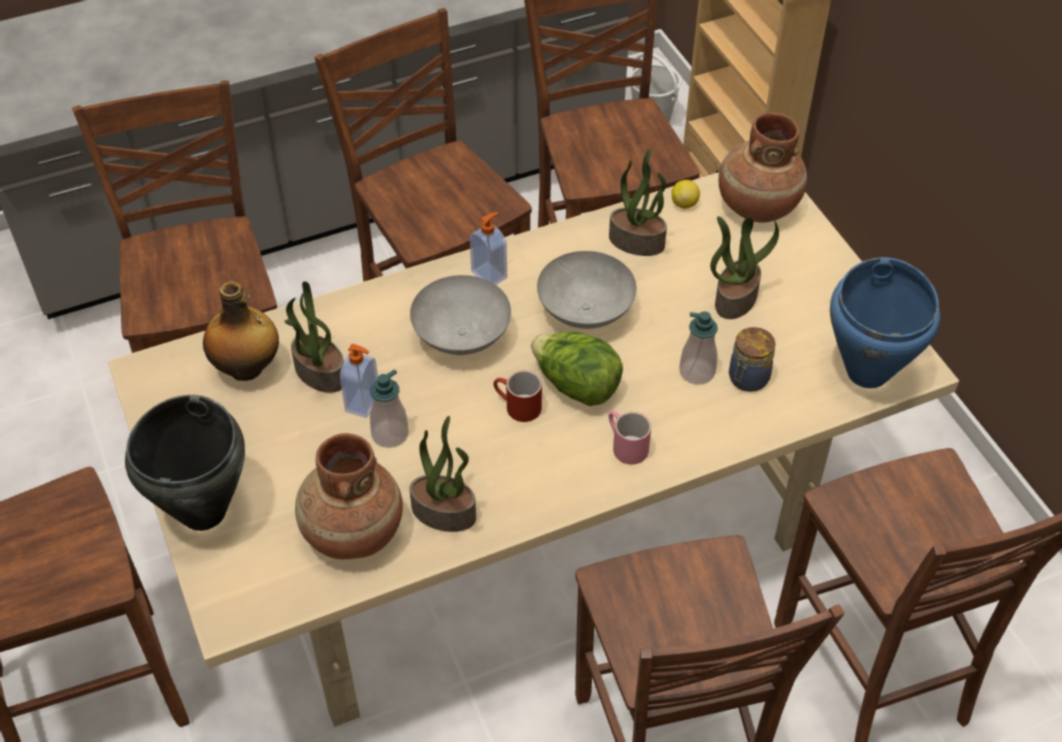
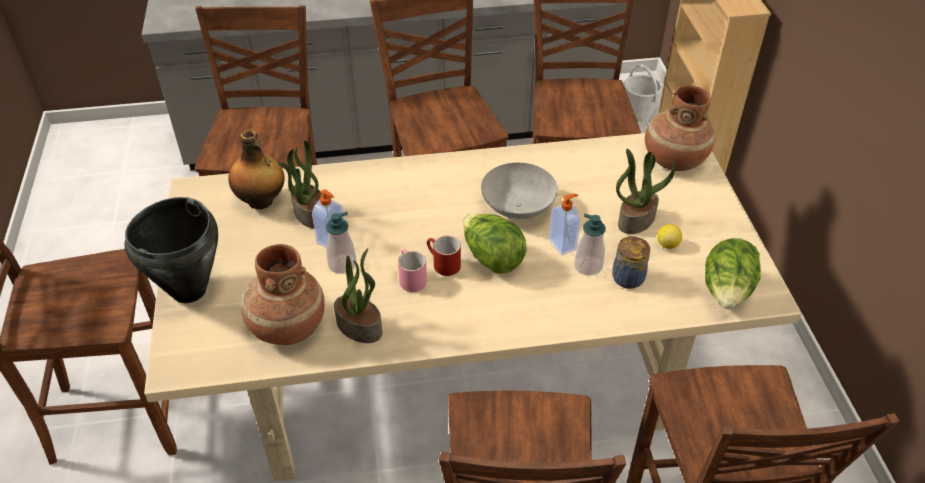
camera: 15 degrees right, 5 degrees down
(460, 336) = (419, 208): grey bowl -> none
(490, 274) = (457, 171): soap dispenser -> soap dispenser (563, 244)
(624, 446) = (513, 308): pink mug -> pink mug (410, 278)
(637, 241) = (574, 168): potted plant -> none
(684, 204) = (618, 149): lemon -> lemon (667, 244)
(868, 372) = (726, 292): blue cooking pot -> lettuce

